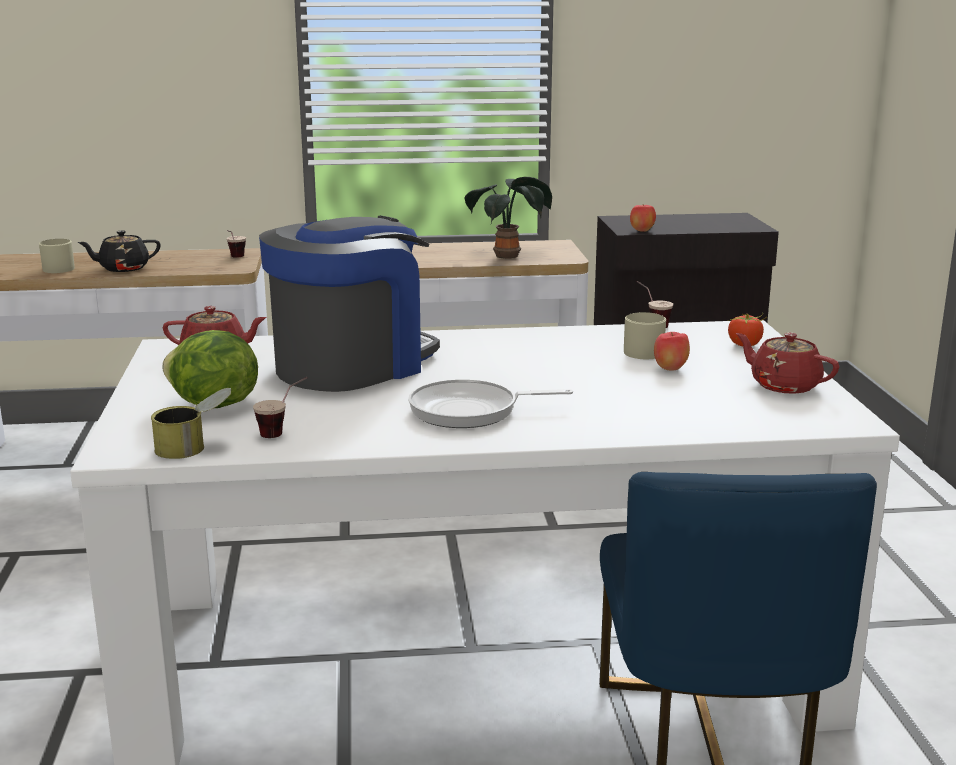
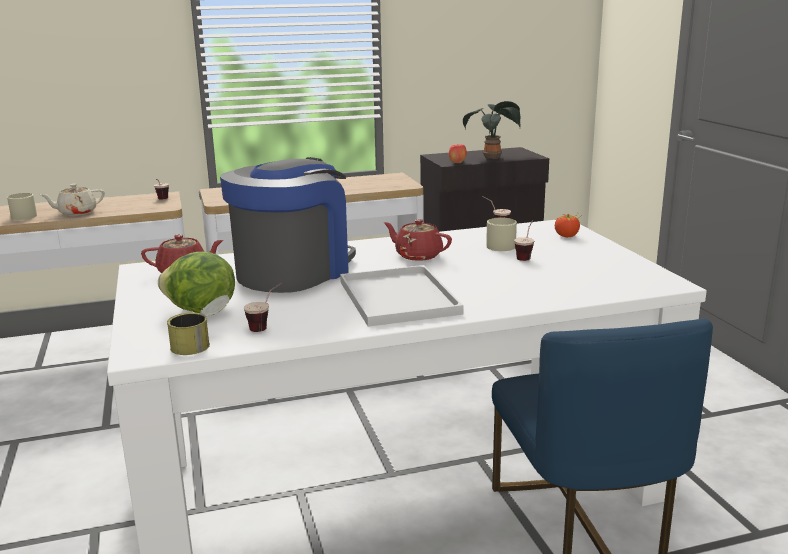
camera: 10 degrees left, 0 degrees up
(123, 268) = (76, 213): black teapot -> beige teapot
(470, 411) = (400, 298): frying pan -> white tray
(509, 256) = (366, 186): potted plant -> potted plant (493, 157)
(670, 369) = (525, 256): apple -> cup
(783, 385) = (609, 262): red teapot -> red teapot (417, 255)

